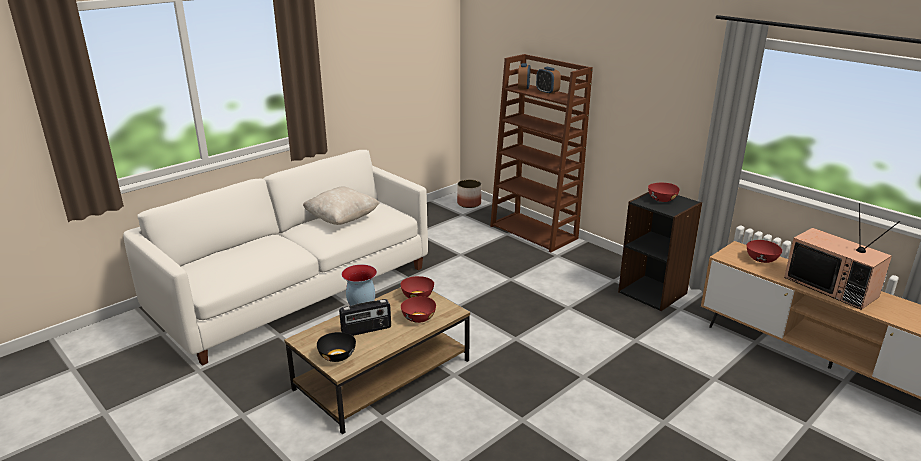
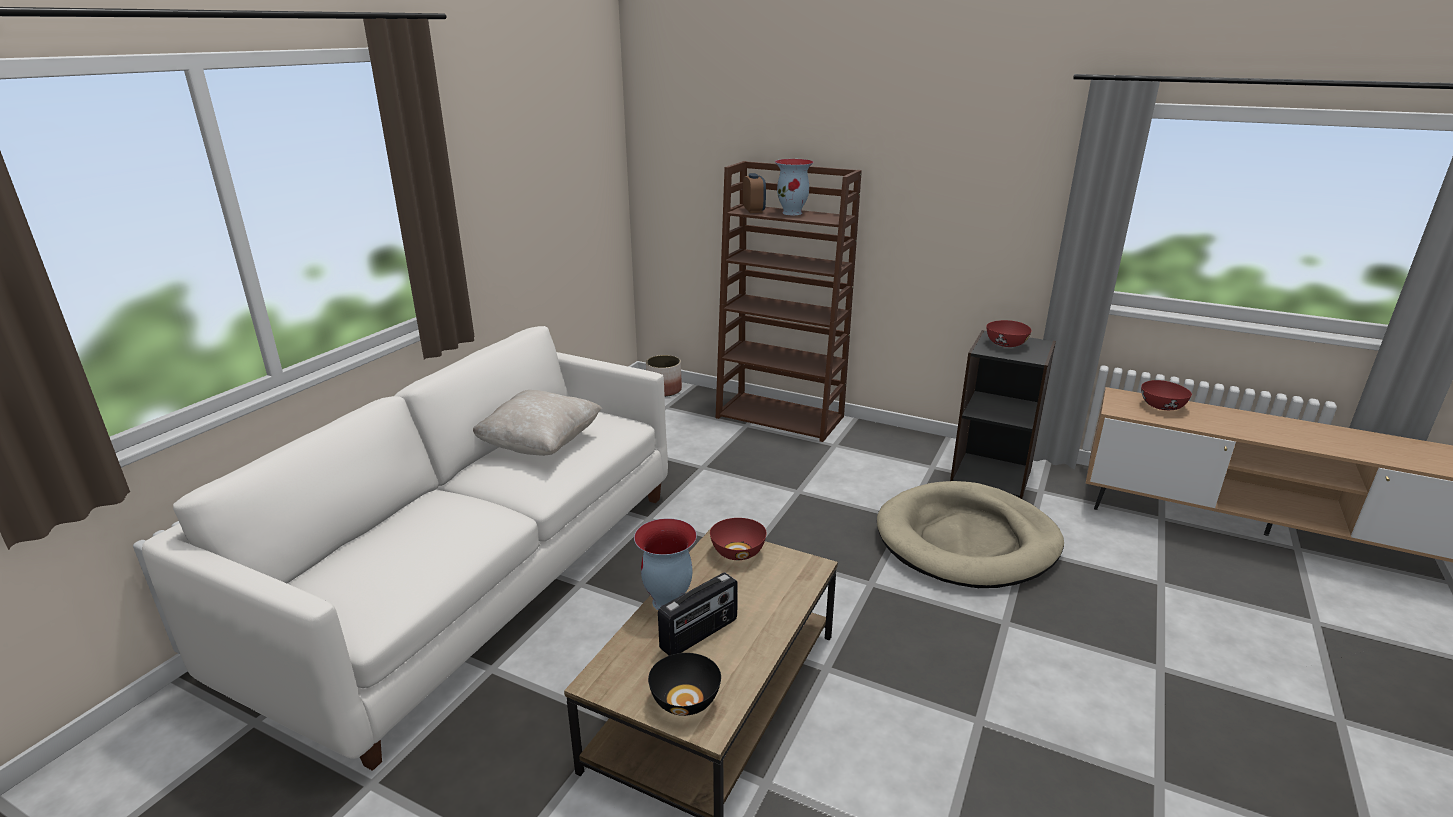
camera: 20 degrees left, 0 degrees up
(418, 318) = (768, 590): red bowl -> none
(547, 92) = (793, 213): alarm clock -> vase
(599, 328) = (967, 540): none -> beige dog bed
(832, 287) = (1274, 429): television -> none

